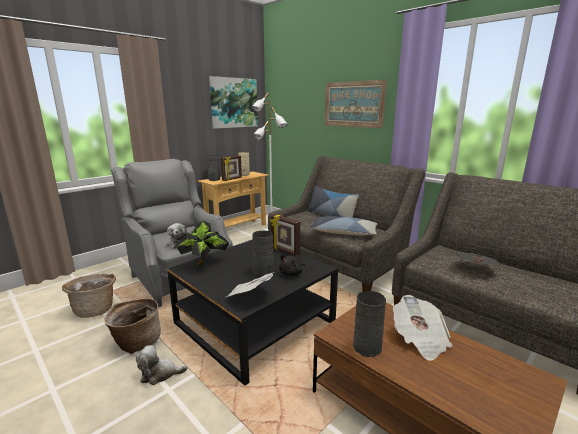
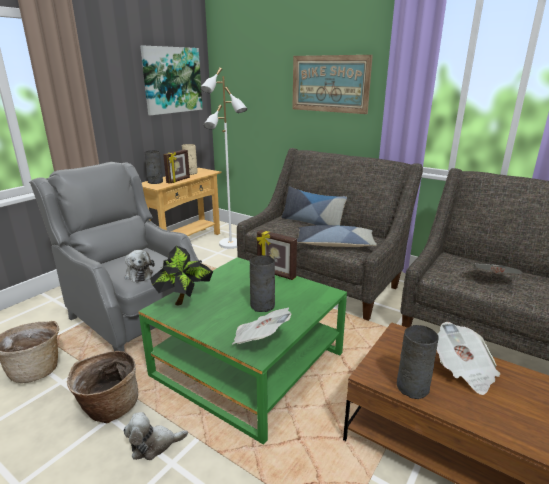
camera: 10 degrees left, 5 degrees up
(254, 323) = (248, 364): black coffee table -> green coffee table
(292, 273) = (297, 303): black plush toy -> none

